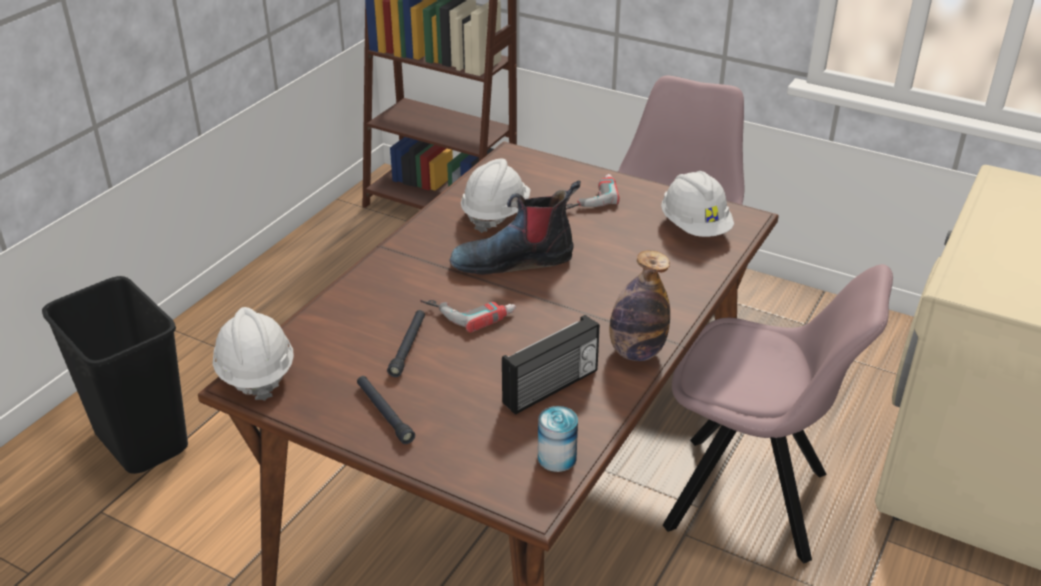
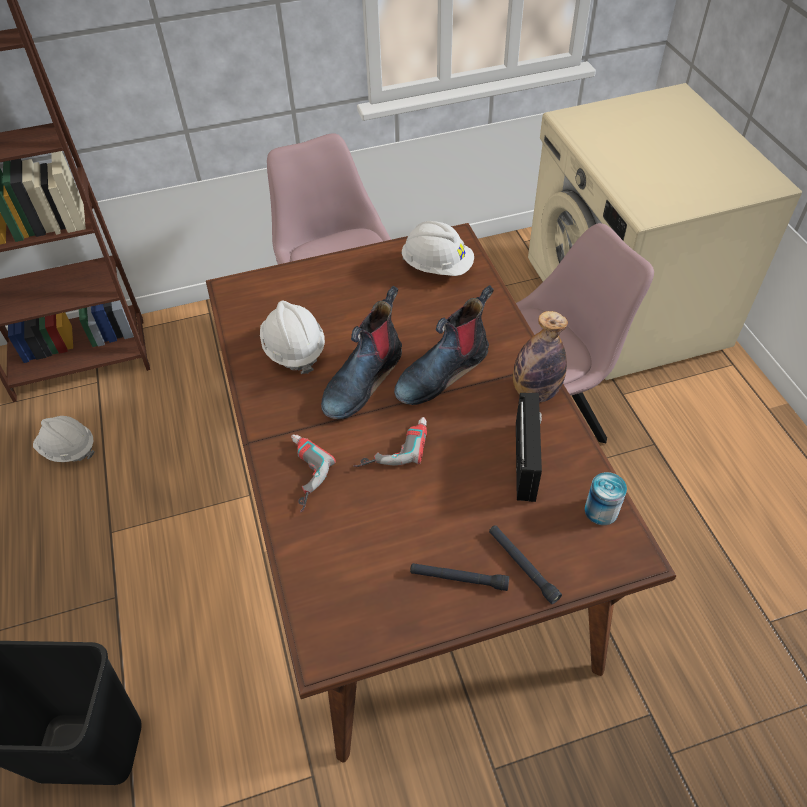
camera: 45 degrees left, 15 degrees up
(255, 372) = (319, 634): white hard hat -> white hard hat (68, 449)
(408, 347) = (396, 511): black flashlight -> black flashlight (522, 566)
(582, 292) = (442, 371): none -> boot
(587, 197) = (337, 289): power drill -> power drill (299, 474)

